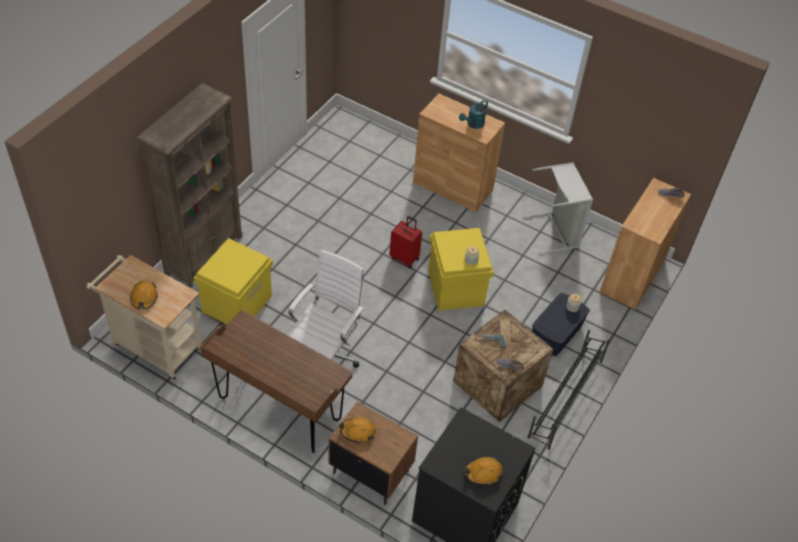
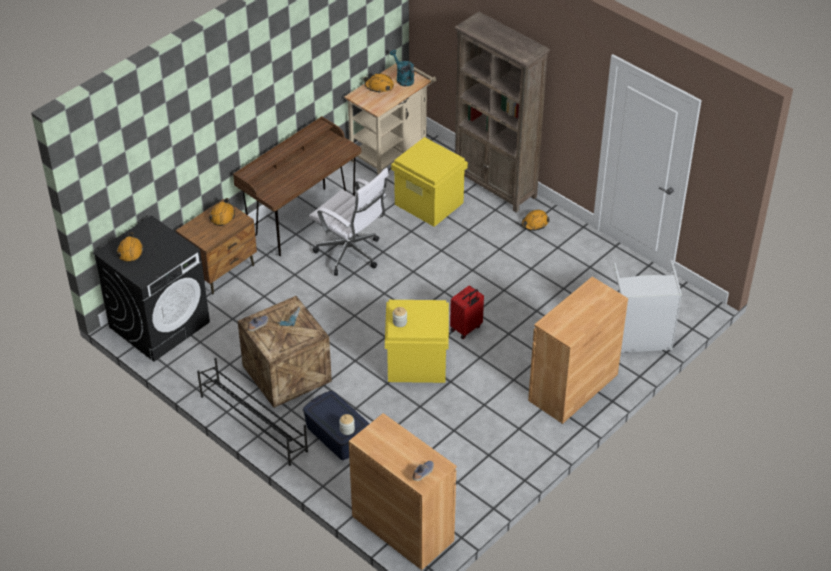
camera: 105 degrees right, 5 degrees down
(256, 222) = (534, 223): none -> orange hard hat
(473, 124) = (569, 318): turquoise watering can -> turquoise watering can (403, 79)
(556, 231) = (486, 470): grey laundry basket -> grey laundry basket (640, 340)

